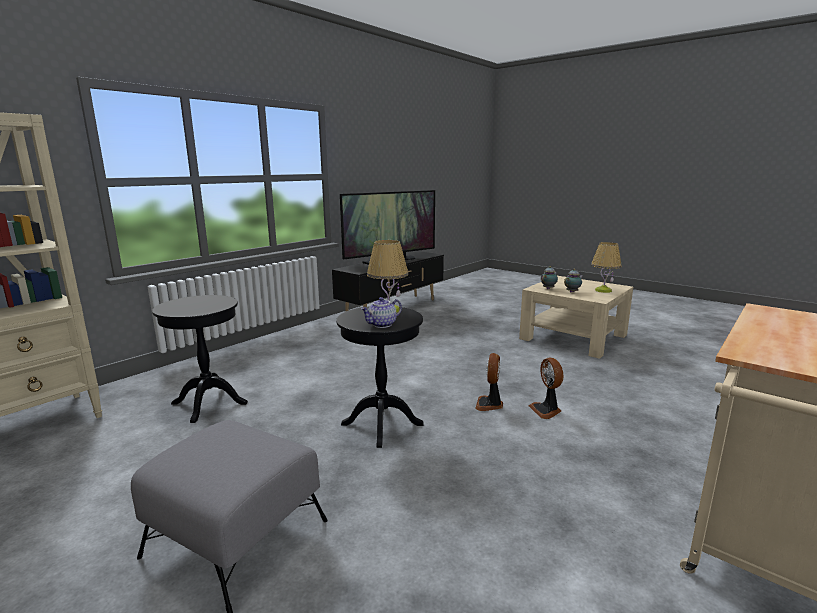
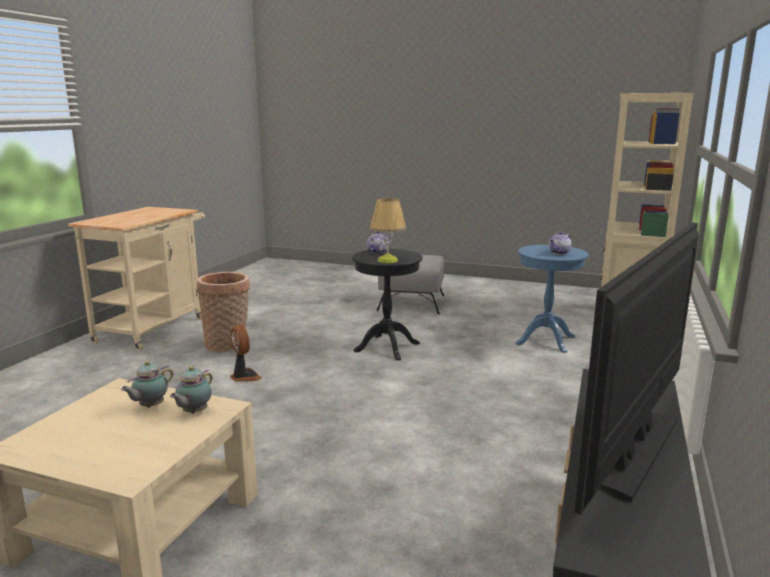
camera: 160 degrees right, 0 degrees up
(197, 301) = (559, 253): none -> teapot
(209, 403) = (545, 340): black side table -> blue side table
(489, 404) = (300, 374): fan -> none
(586, 468) = (228, 344): none -> basket
(603, 290) = (77, 421): table lamp -> none

